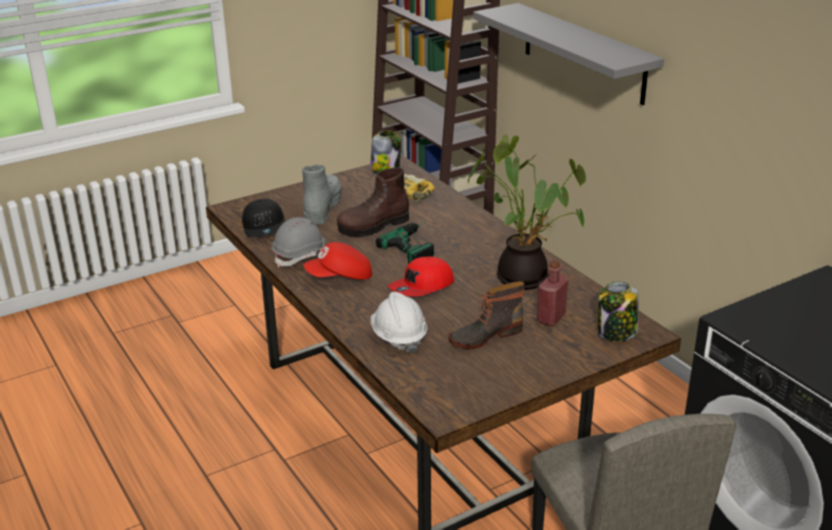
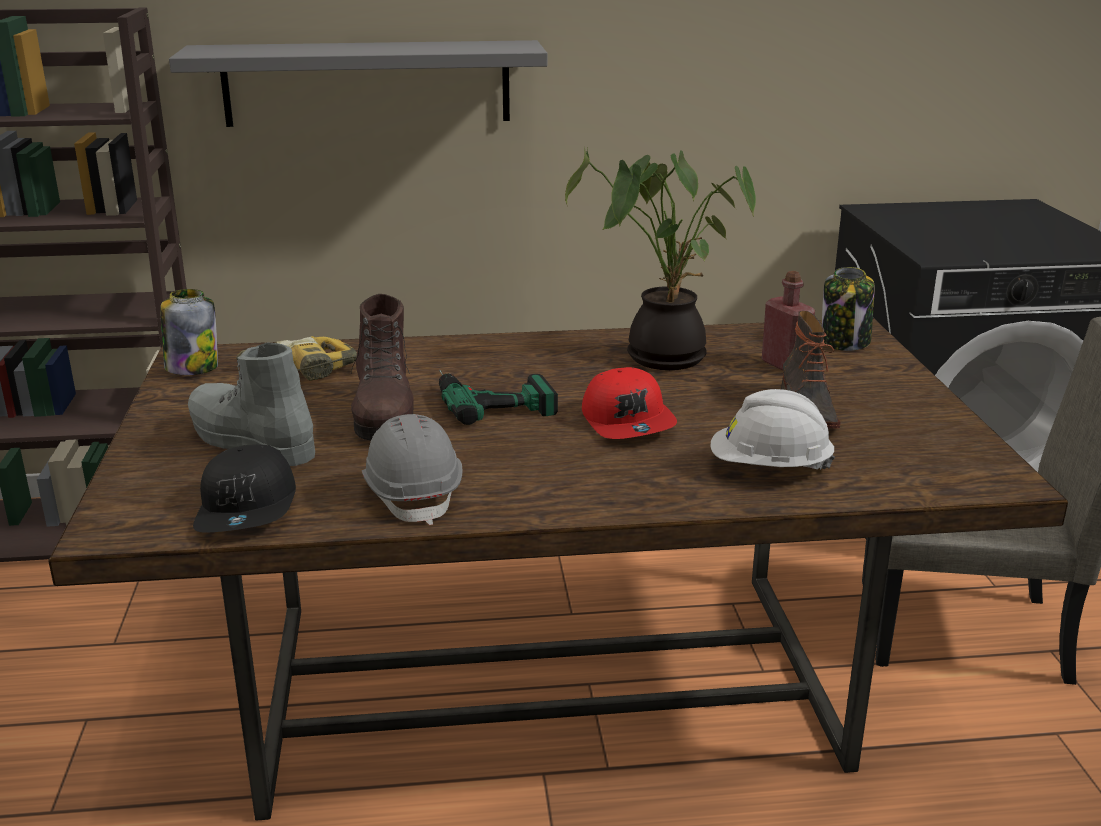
camera: 65 degrees left, 5 degrees down
(265, 227) = (249, 508): black cap -> black cap turned 75 degrees clockwise
(340, 277) = (533, 476): red cap -> none

